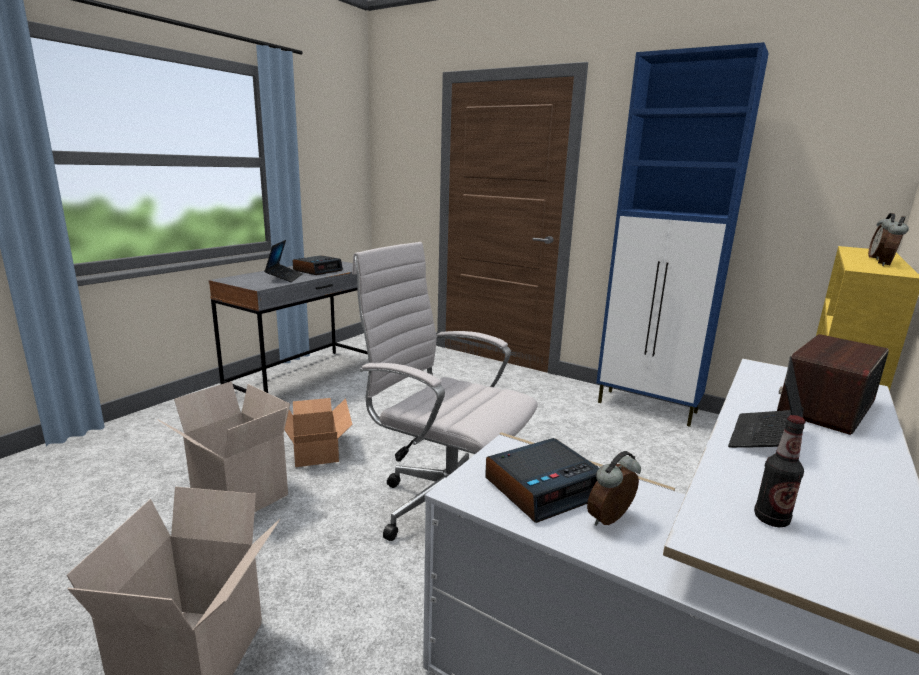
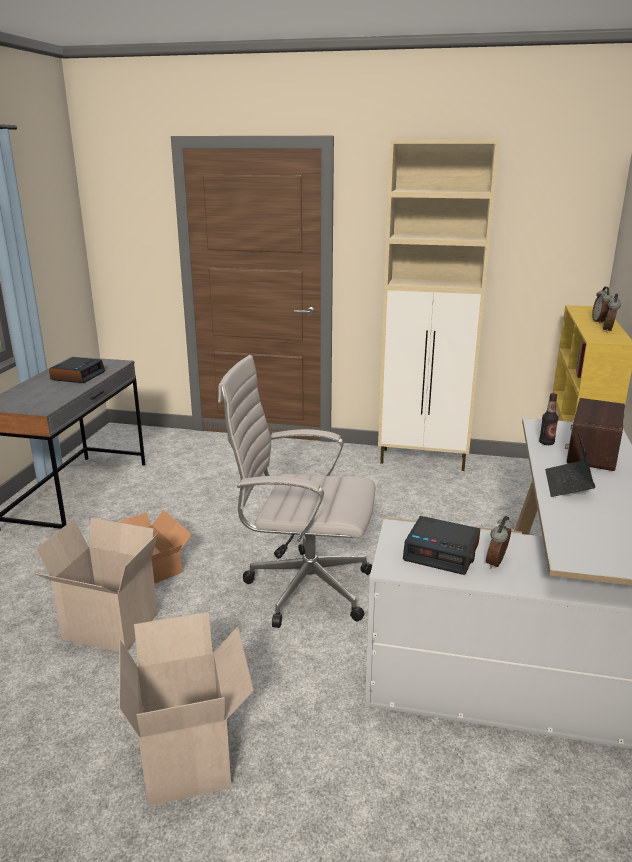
camera: 20 degrees left, 5 degrees up
(284, 277) = (53, 392): laptop -> none
(543, 488) = (442, 552): alarm clock -> alarm clock turned 75 degrees clockwise
(648, 408) = (424, 460): blue cabinet -> beige cabinet
(771, 519) = (595, 539): bottle -> bottle (546, 443)

